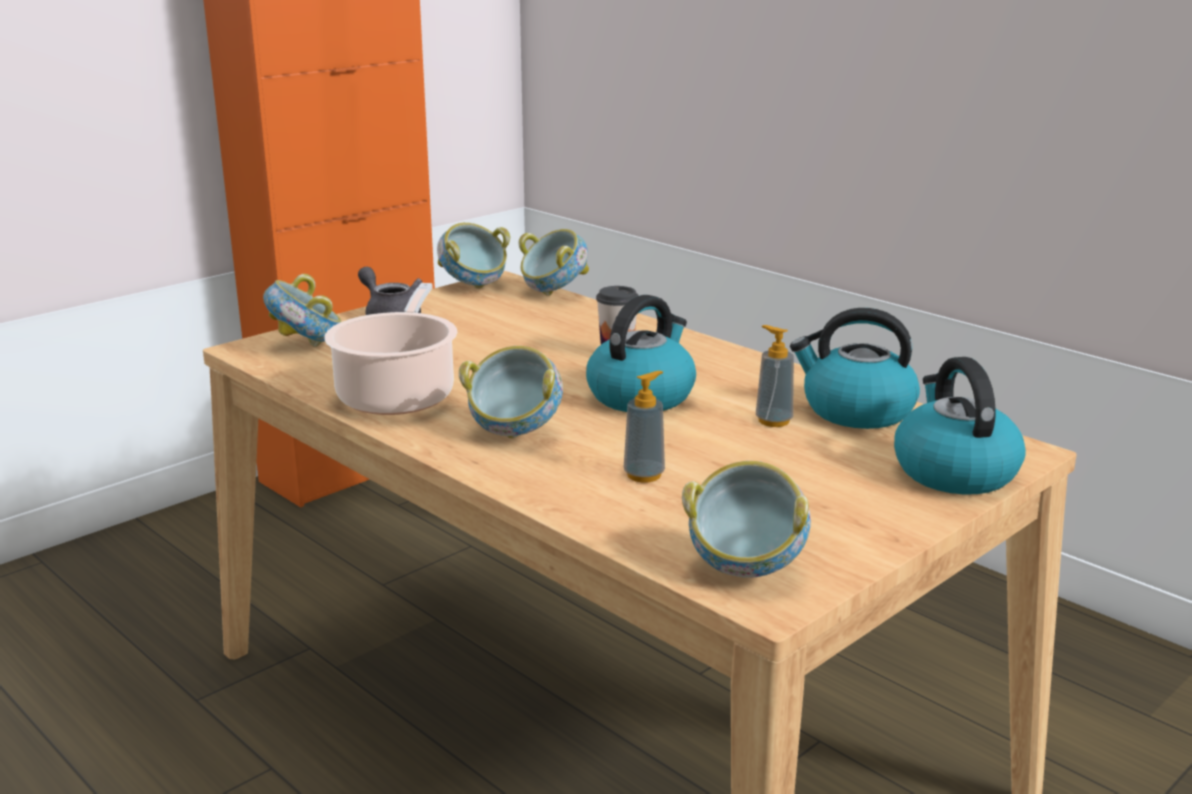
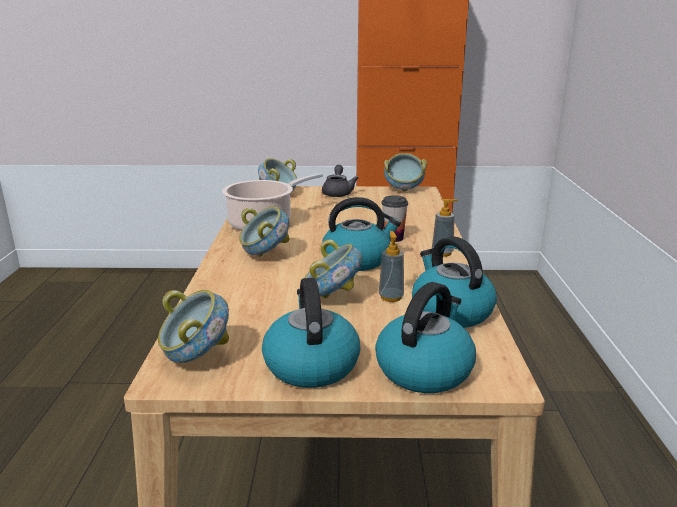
camera: 45 degrees right, 0 degrees up
(553, 293) = (433, 202): bowl -> bowl (332, 297)
(644, 475) = (267, 295): soap dispenser -> soap dispenser (442, 253)
(861, 516) = (310, 364): none -> kettle

